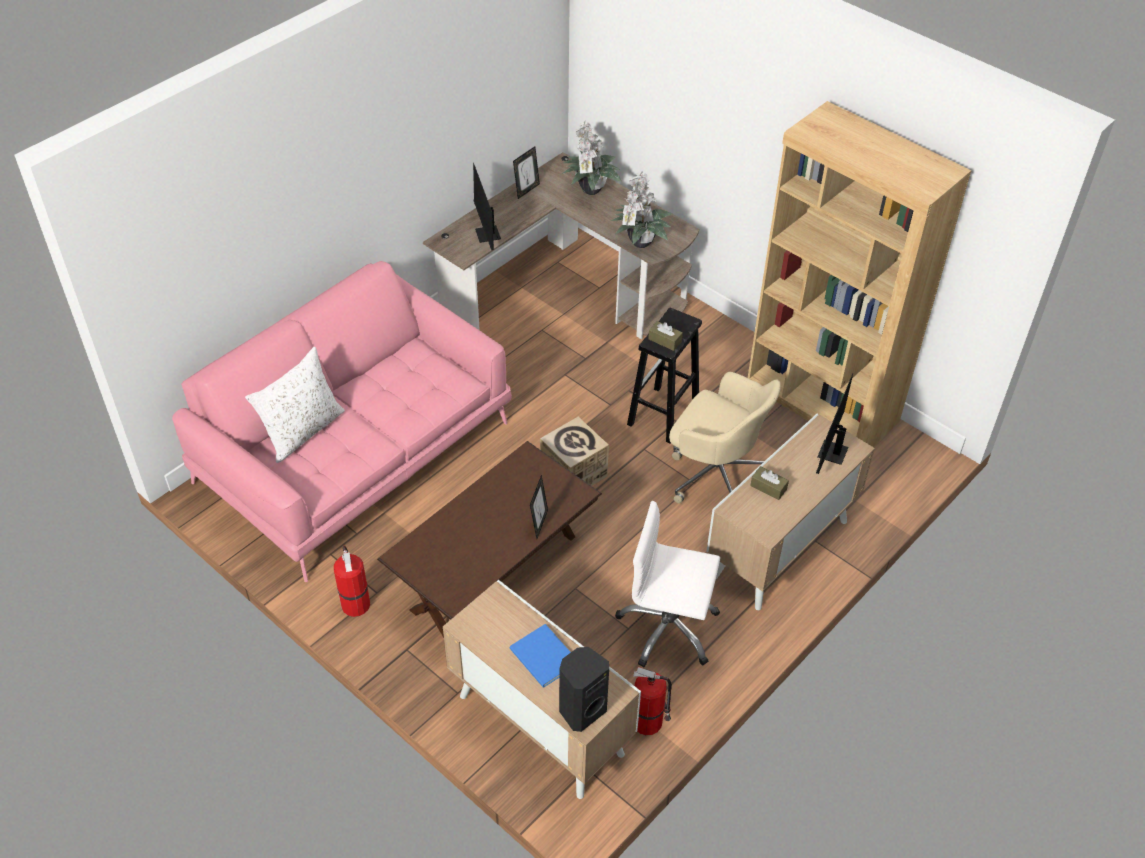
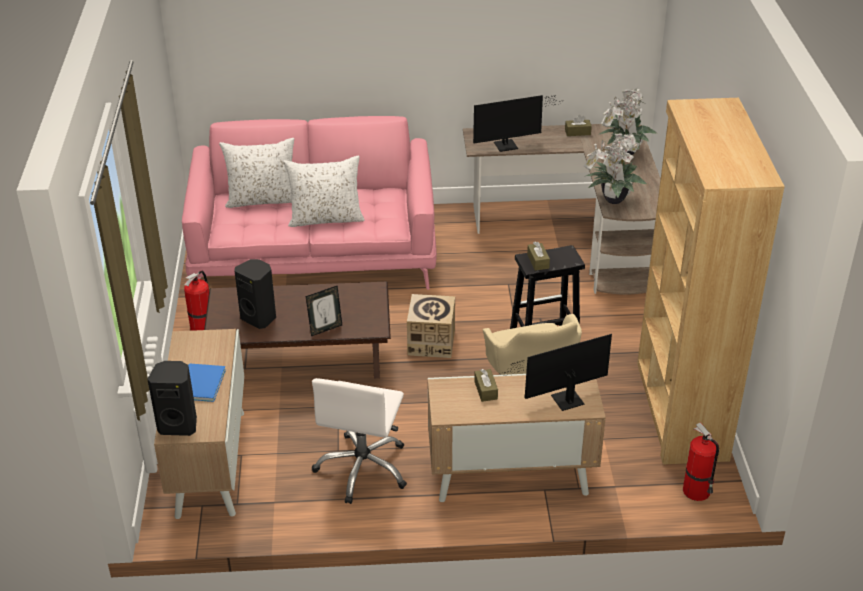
camera: 45 degrees right, 10 degrees down
(391, 412) = (326, 218): none -> white pillow
(467, 555) = (259, 318): none -> black speaker
(487, 237) = (509, 145): monitor -> monitor turned 135 degrees counterclockwise
(526, 190) = (577, 132): picture frame -> brown tissue box
(648, 721) = (274, 509): fire extinguisher -> fire extinguisher (697, 491)
(668, 628) = (363, 468): white office chair -> white office chair turned 135 degrees counterclockwise

